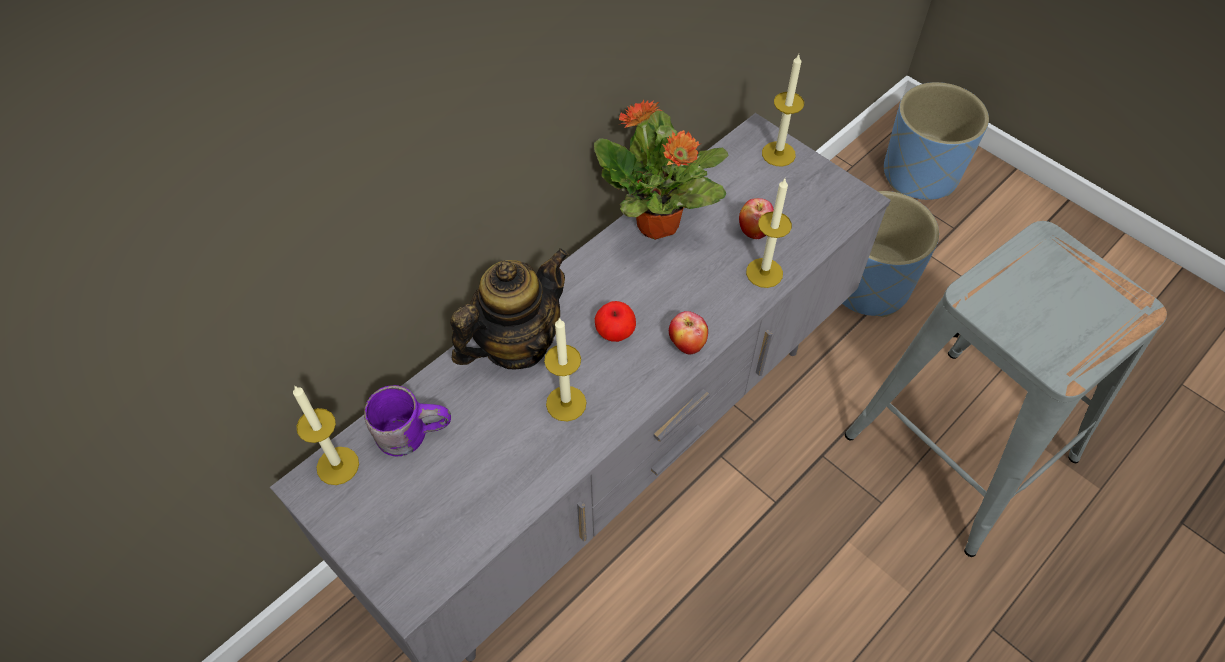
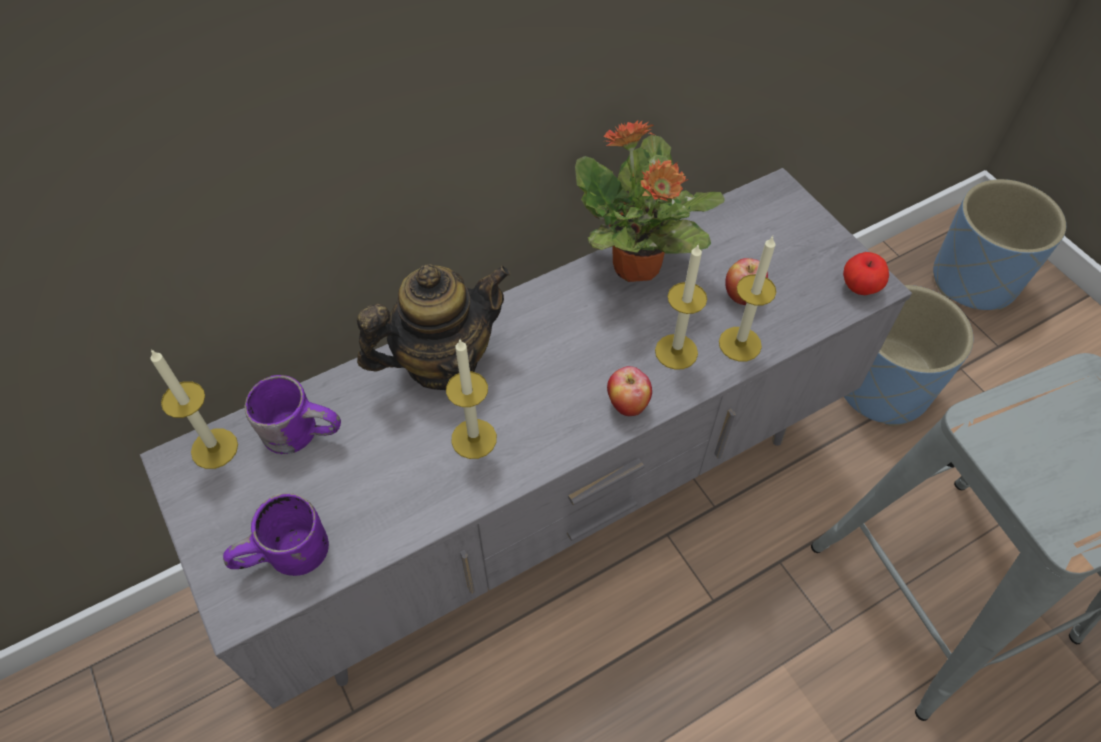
camera: 15 degrees right, 0 degrees up
(439, 544) = (288, 560): none -> purple mug
(615, 332) = (552, 373): apple -> apple (860, 286)
(778, 154) = (795, 217): candle -> candle (676, 351)

